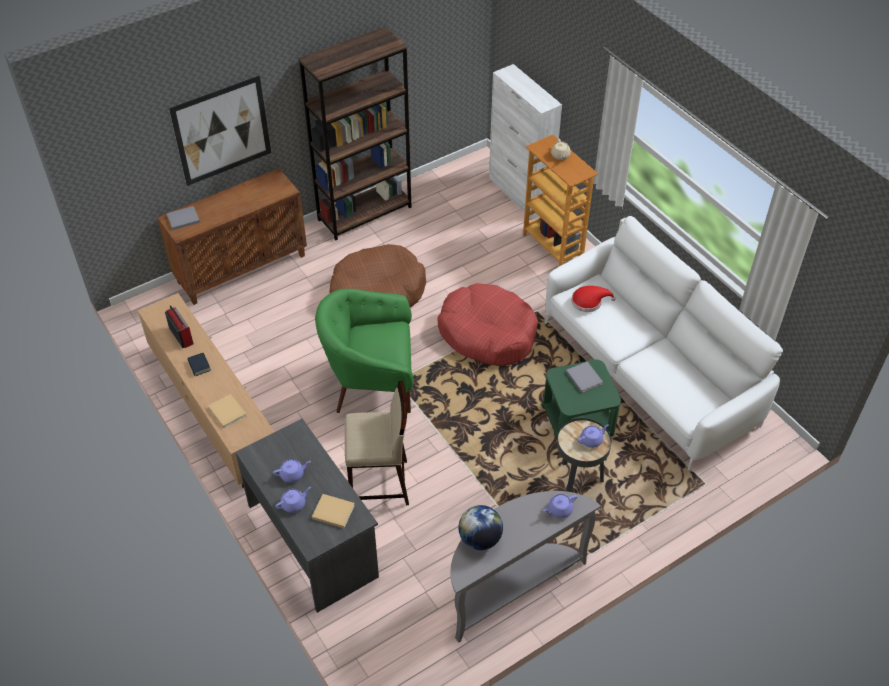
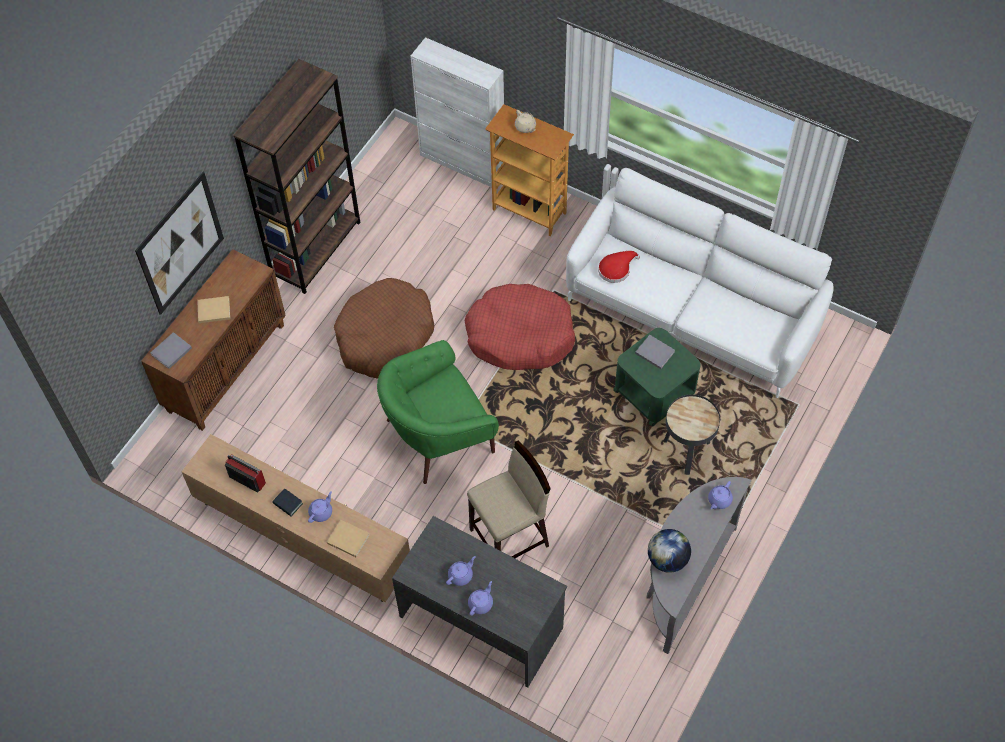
camera: 25 degrees left, 10 degrees up
(332, 511) = (520, 594): beige book -> beige book (213, 310)
(591, 440) = (699, 415): purple teapot -> purple teapot (321, 512)

